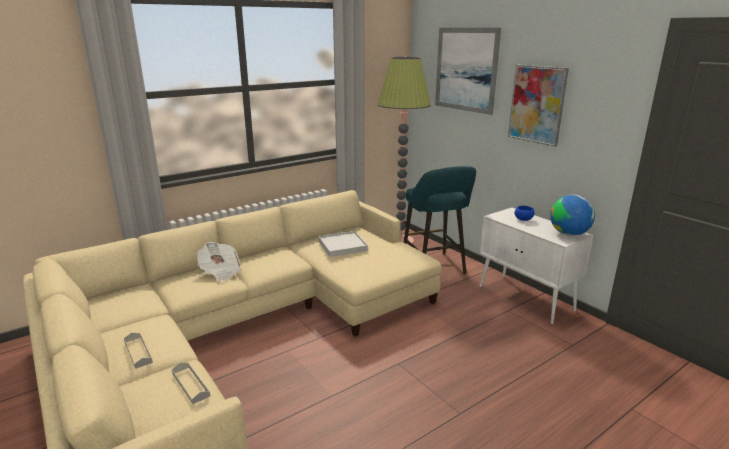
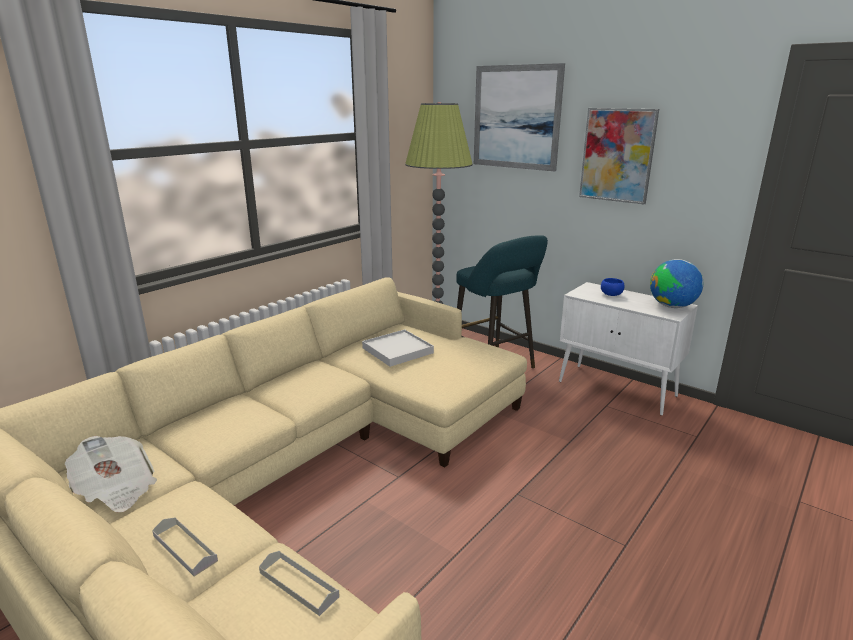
camera: 15 degrees left, 0 degrees up
(220, 272) = (248, 406): newspaper -> newspaper (116, 489)

